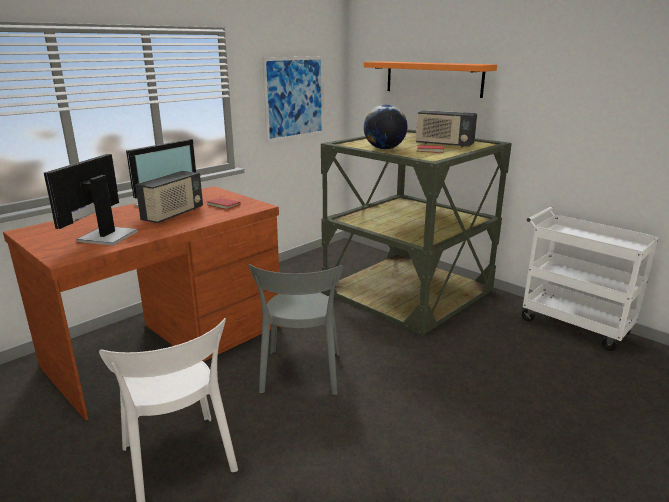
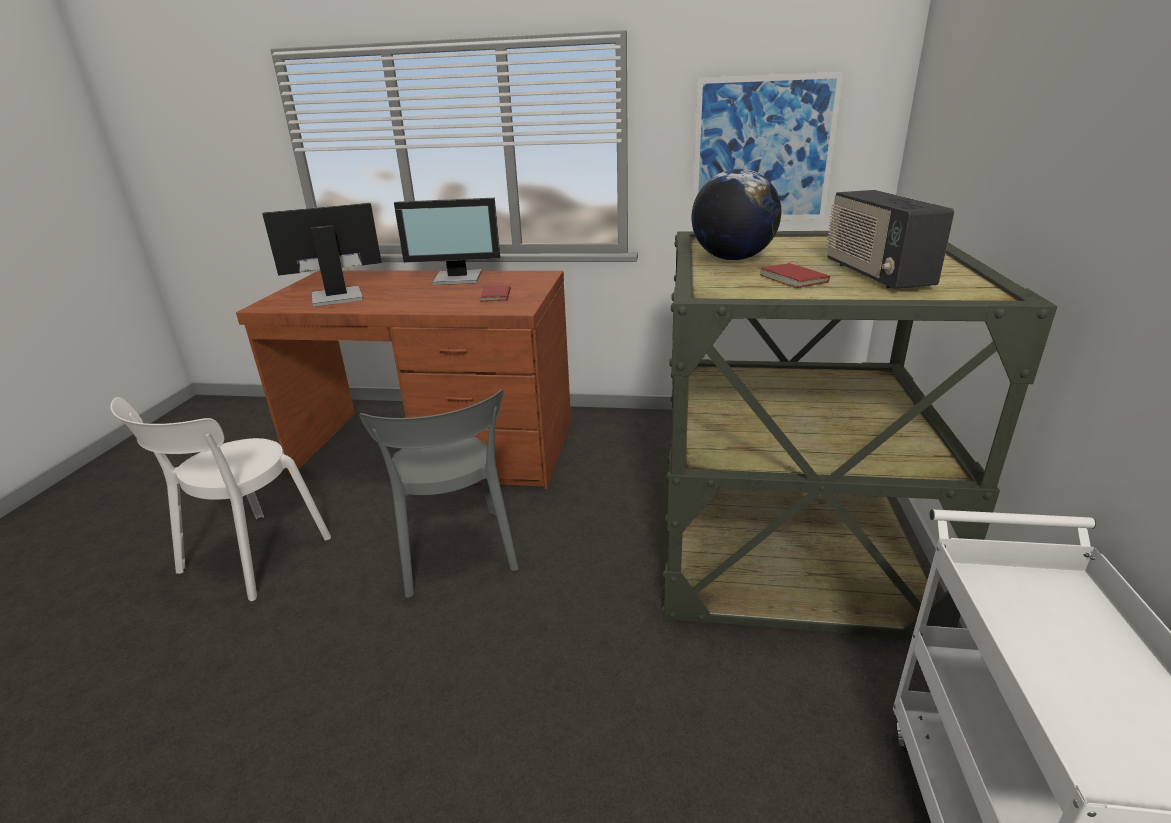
camera: 55 degrees right, 5 degrees up
(173, 214) = (432, 292): radio -> none
(300, 374) = (456, 555): grey chair -> grey chair turned 75 degrees counterclockwise
(433, 78) = (996, 117): orange shelf -> none

